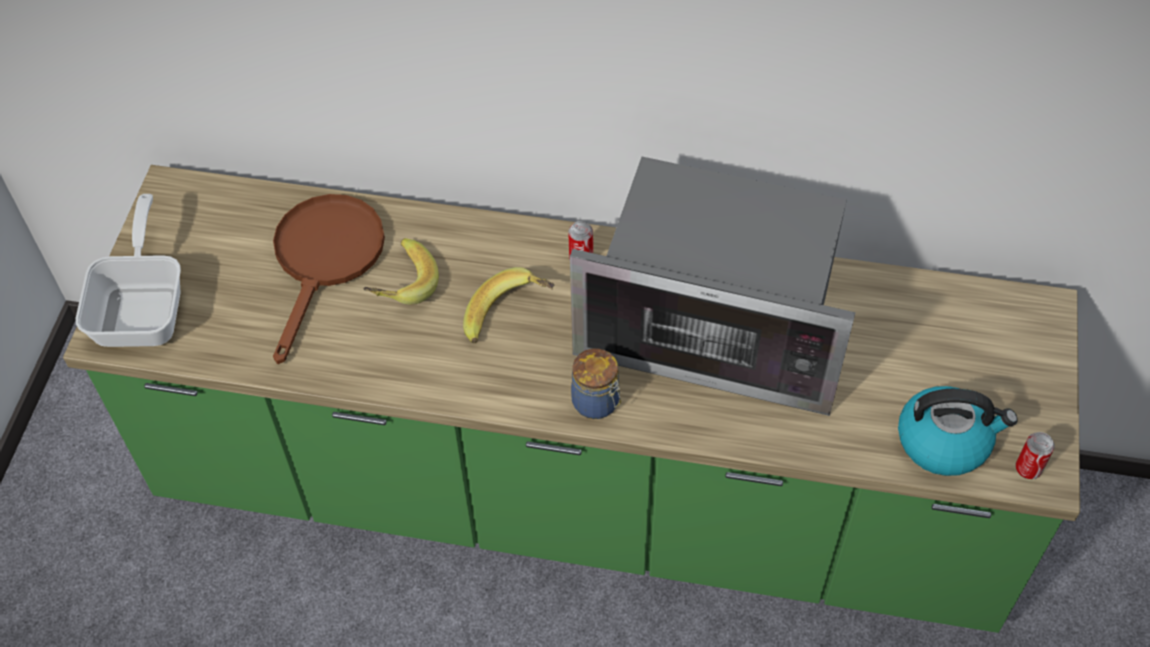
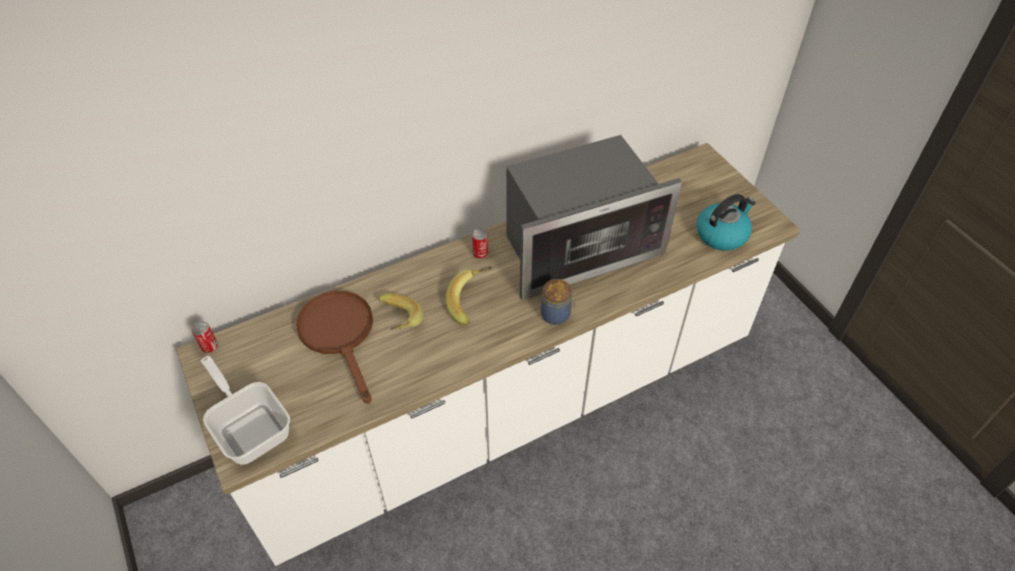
camera: 40 degrees left, 5 degrees down
(579, 496) = (507, 406): green counter -> white counter
(1028, 469) = (764, 224): can -> can (209, 347)

